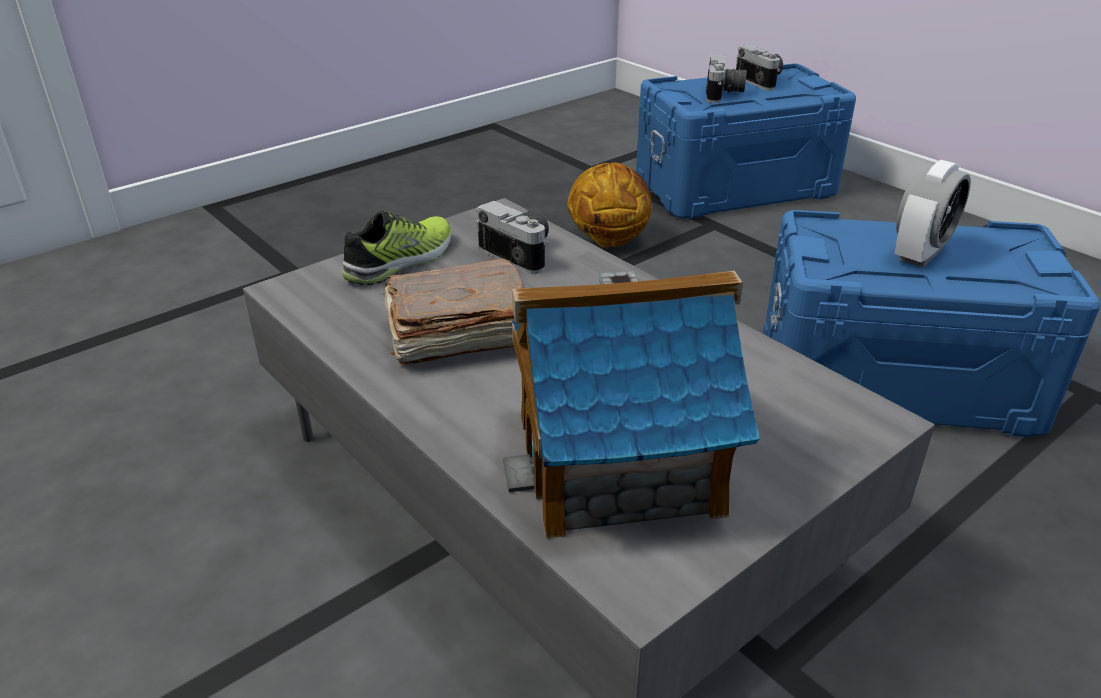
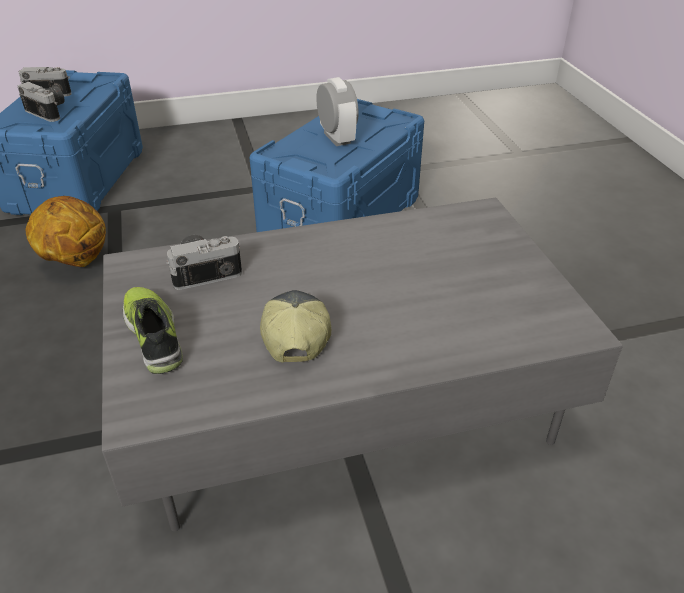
camera: 65 degrees left, 5 degrees up
(456, 335) = (294, 333): brown book -> cap
(619, 464) = (480, 305): toy house -> none

